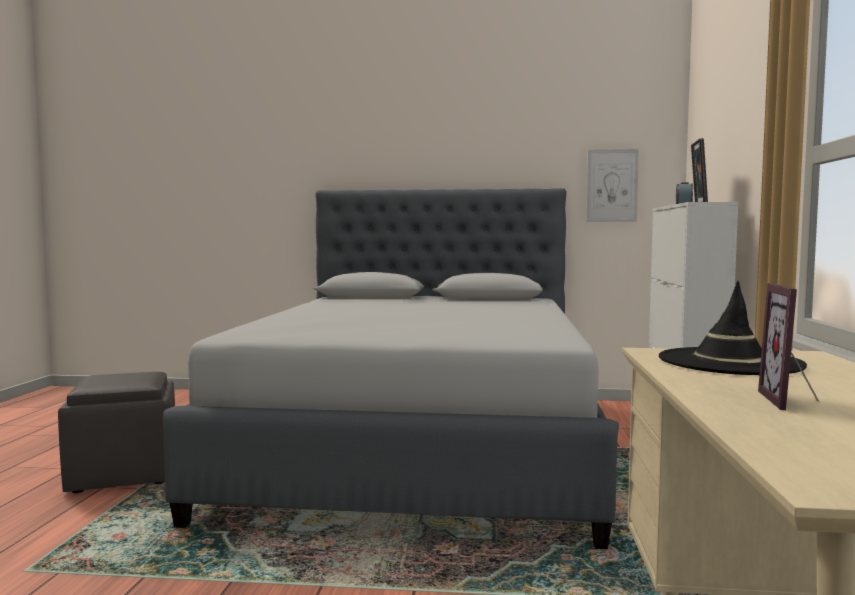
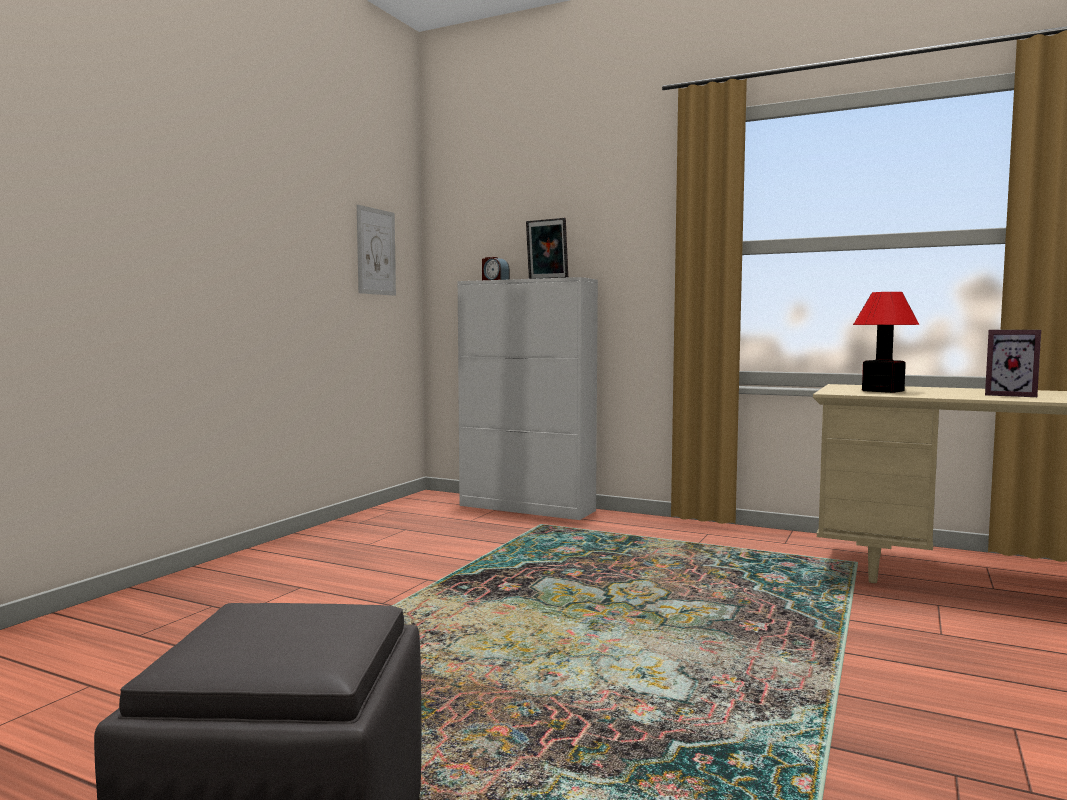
camera: 70 degrees left, 0 degrees up
(419, 446) = (433, 596): grey bed -> none
(729, 362) = (882, 391): black hat -> table lamp

